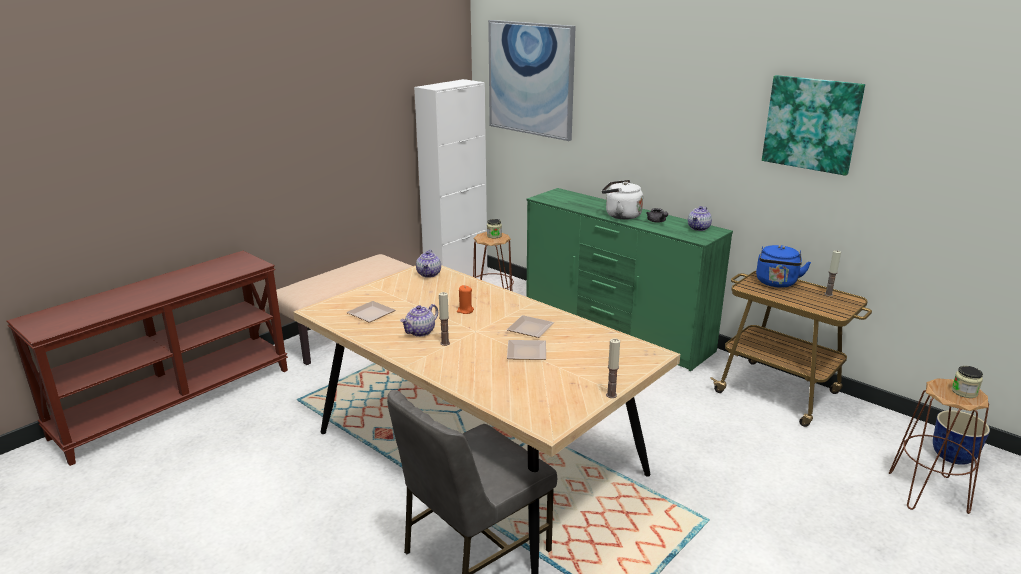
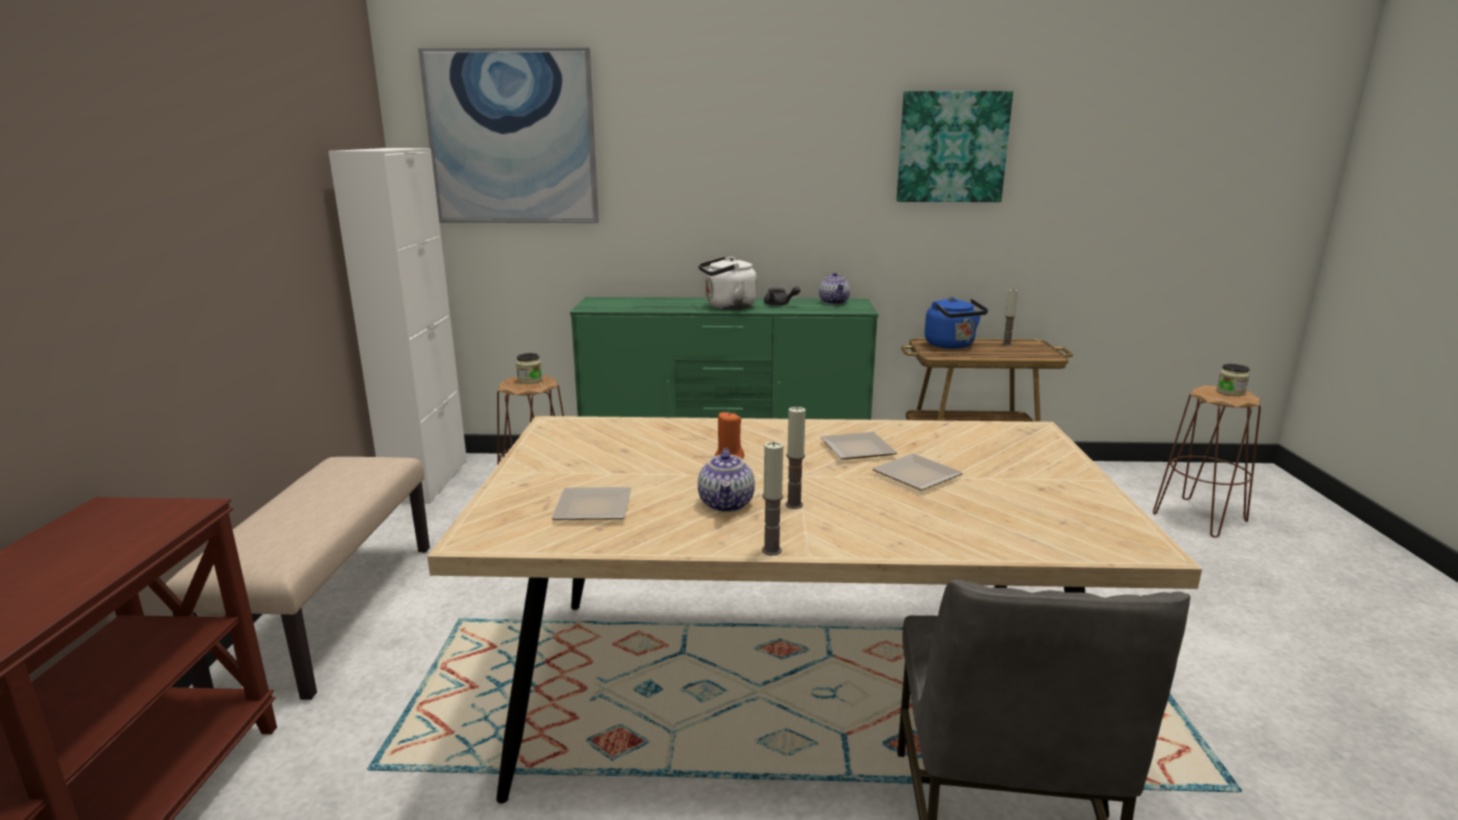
camera: 40 degrees left, 5 degrees down
(429, 274) = (575, 431): teapot -> none
(611, 395) = (1105, 484): candle -> candle (771, 550)
(952, 456) = (1160, 481): planter -> none

